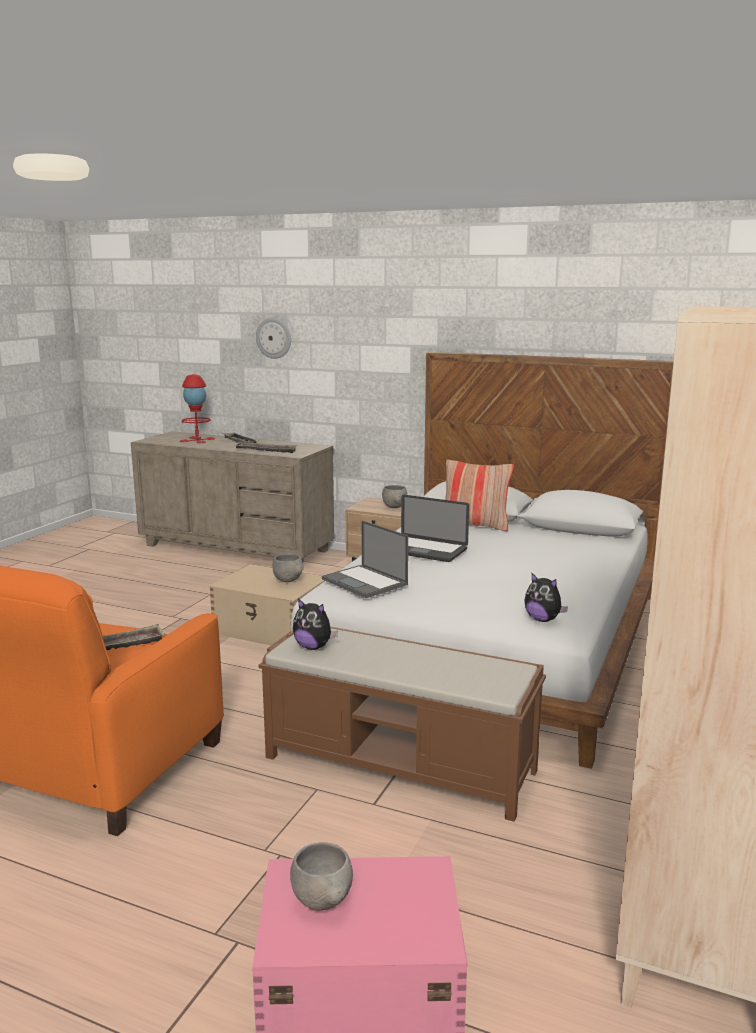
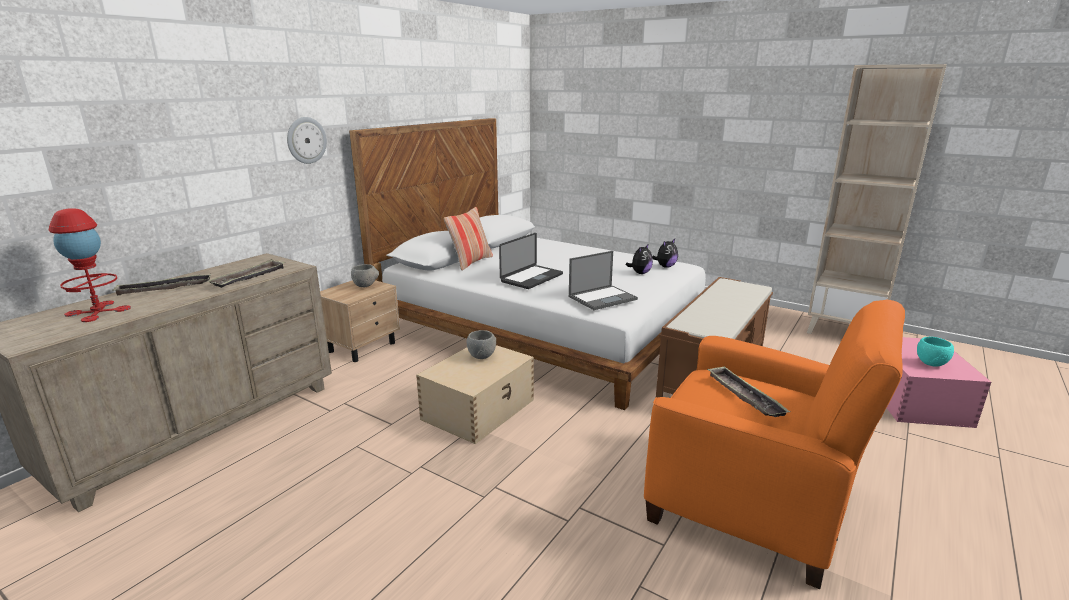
camera: 80 degrees left, 5 degrees up
(274, 338) = (155, 135): wall clock -> wall clock (306, 140)
(313, 647) = (710, 325): plush toy -> plush toy (640, 273)
(322, 903) = (931, 364): grey bowl -> turquoise bowl

